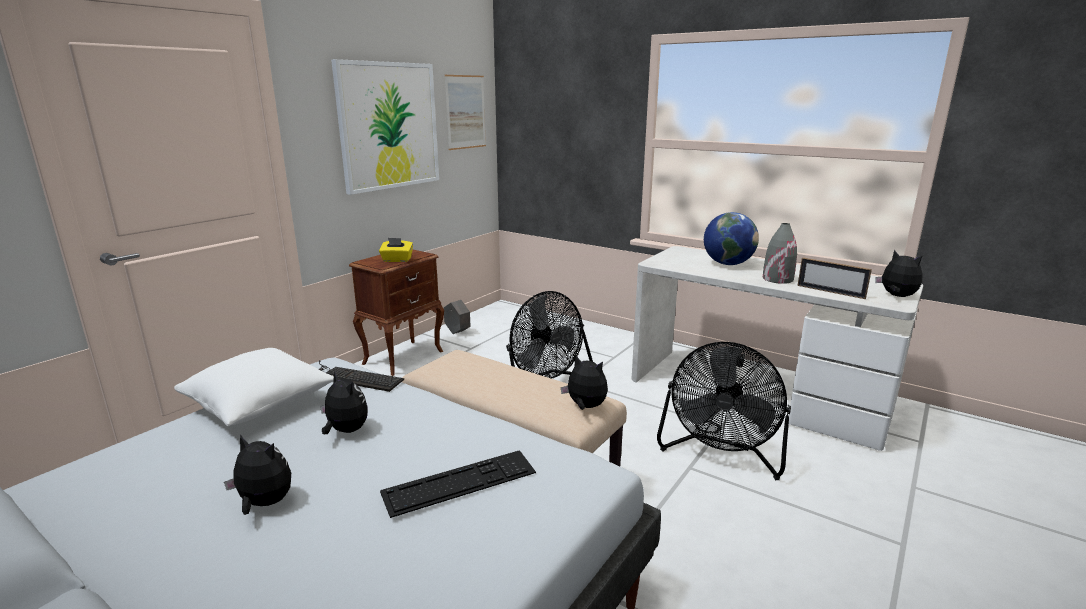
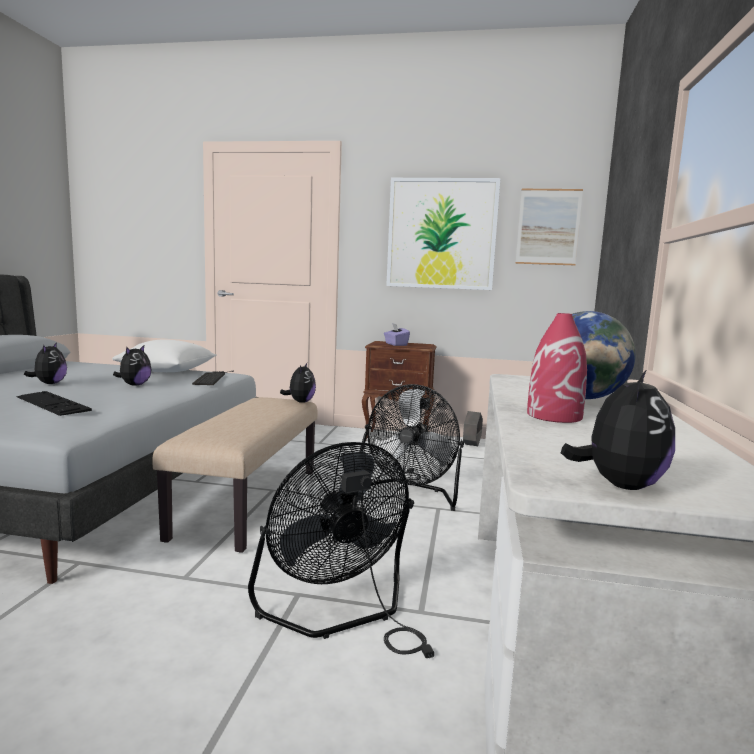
camera: 65 degrees right, 10 degrees down
(397, 260) = (396, 344): yellow tissue box -> purple tissue box
(585, 407) = (212, 437): plush toy -> plush toy (300, 402)
(717, 451) = (351, 612): black fan -> black fan turned 60 degrees clockwise
(777, 279) = (554, 416): grey vase -> red vase
(830, 292) = (542, 439): picture frame -> none

